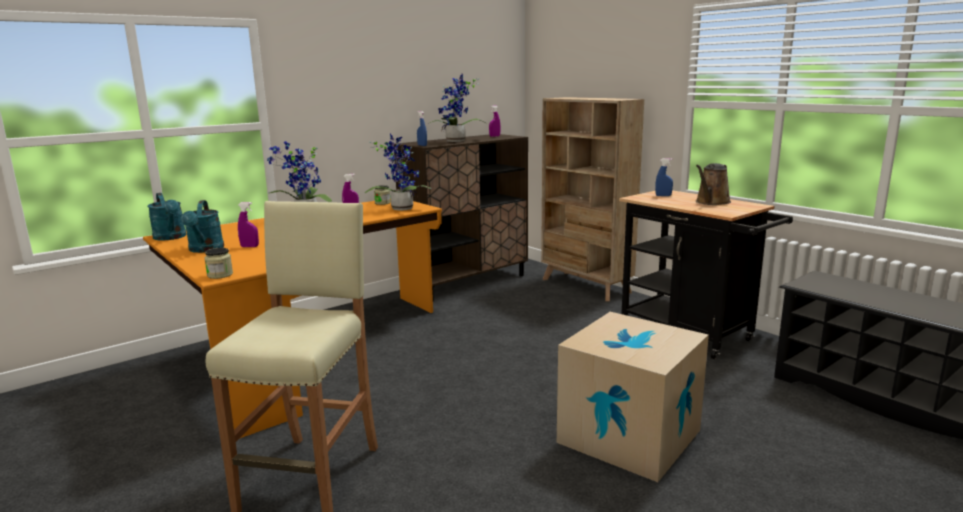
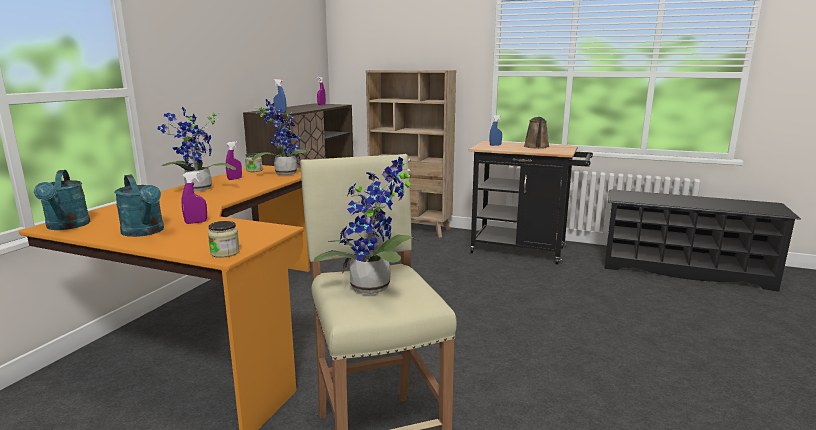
camera: 30 degrees left, 0 degrees up
(171, 237) = (67, 226): turquoise watering can -> turquoise watering can turned 45 degrees clockwise
(456, 141) = (301, 109): potted plant -> potted plant (374, 289)
(629, 436) = (573, 330): cardboard box -> none

